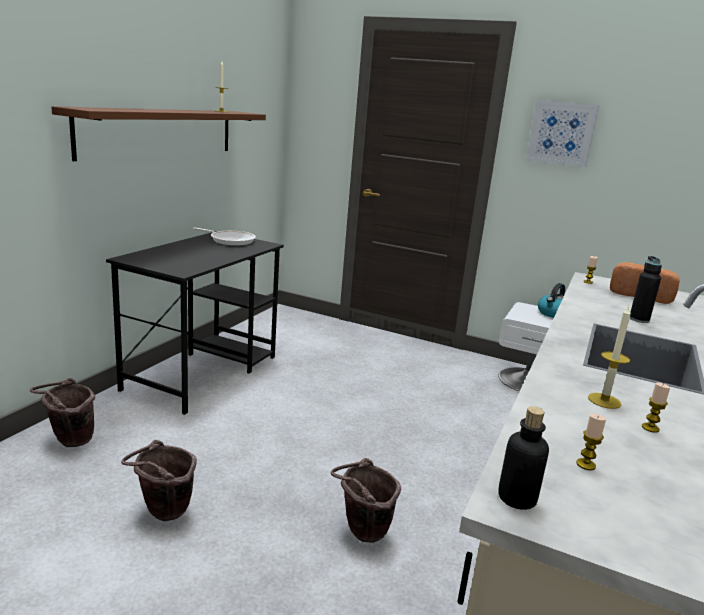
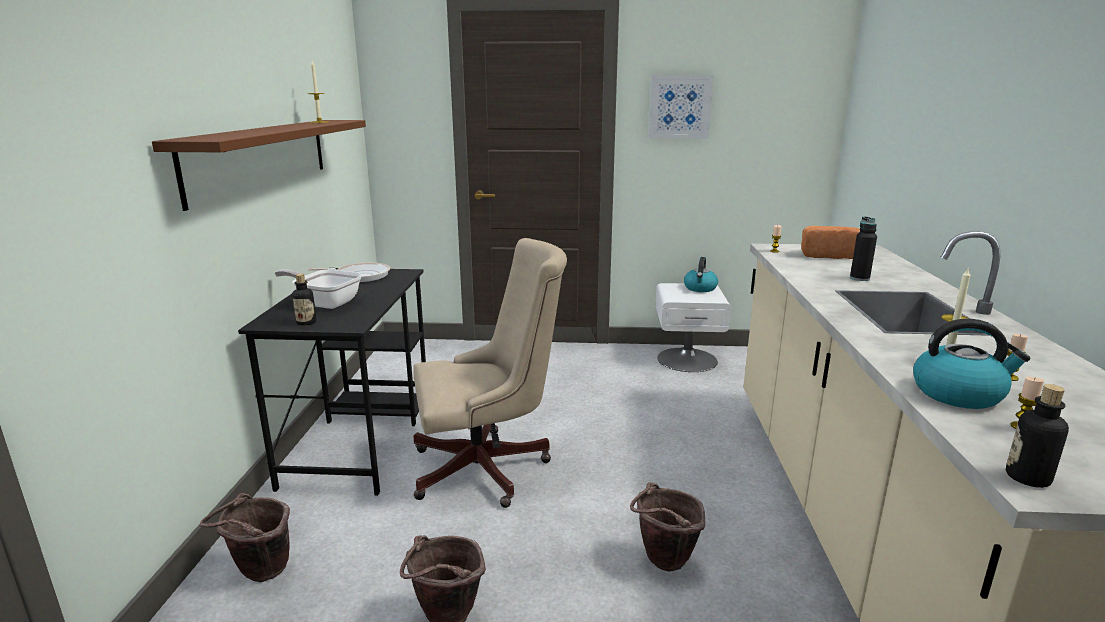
camera: 20 degrees left, 0 degrees up
(154, 263) = (306, 322): none -> bottle
(183, 253) = (325, 303): none -> frying pan
(280, 419) = (489, 468): none -> beige office chair
(569, 425) = (958, 393): none -> kettle

